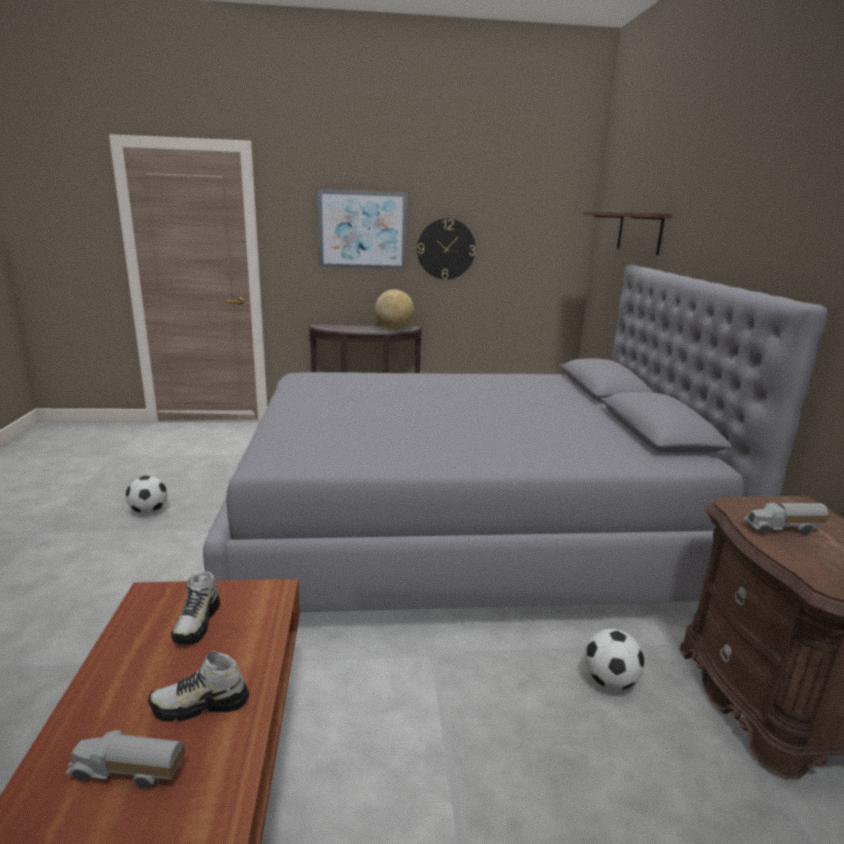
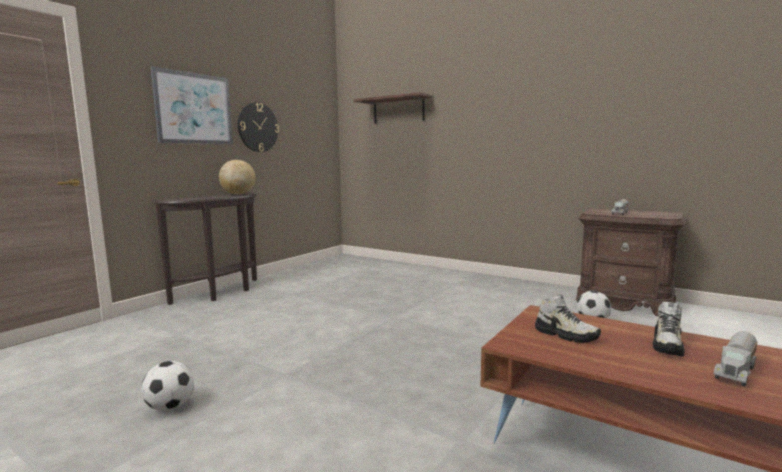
camera: 50 degrees left, 10 degrees down
(465, 531) = (421, 308): grey bed -> none

